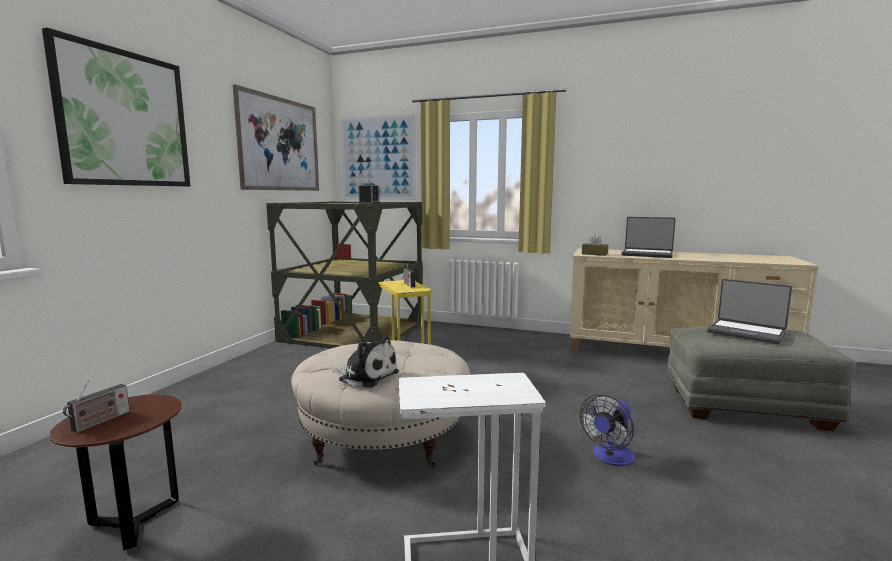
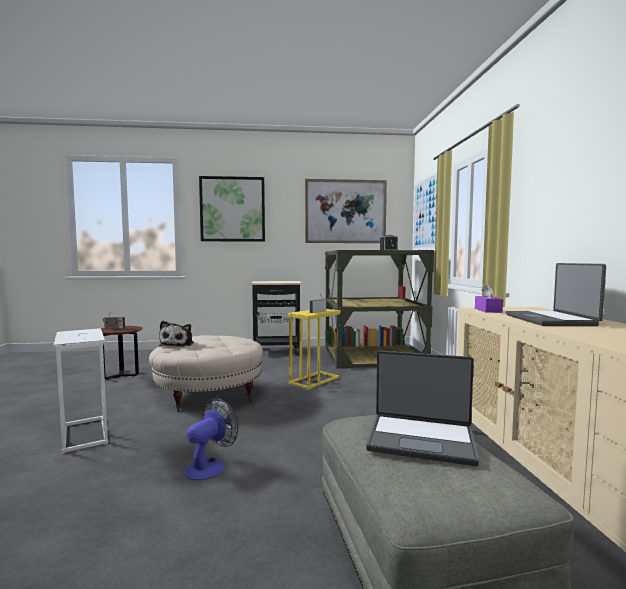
camera: 65 degrees right, 5 degrees down
(244, 368) = (277, 351): none -> cart
(594, 254) = (488, 310): brown tissue box -> purple tissue box
(610, 458) = (210, 466): fan -> fan turned 105 degrees clockwise
(746, 332) = (421, 439): laptop -> laptop turned 90 degrees counterclockwise

